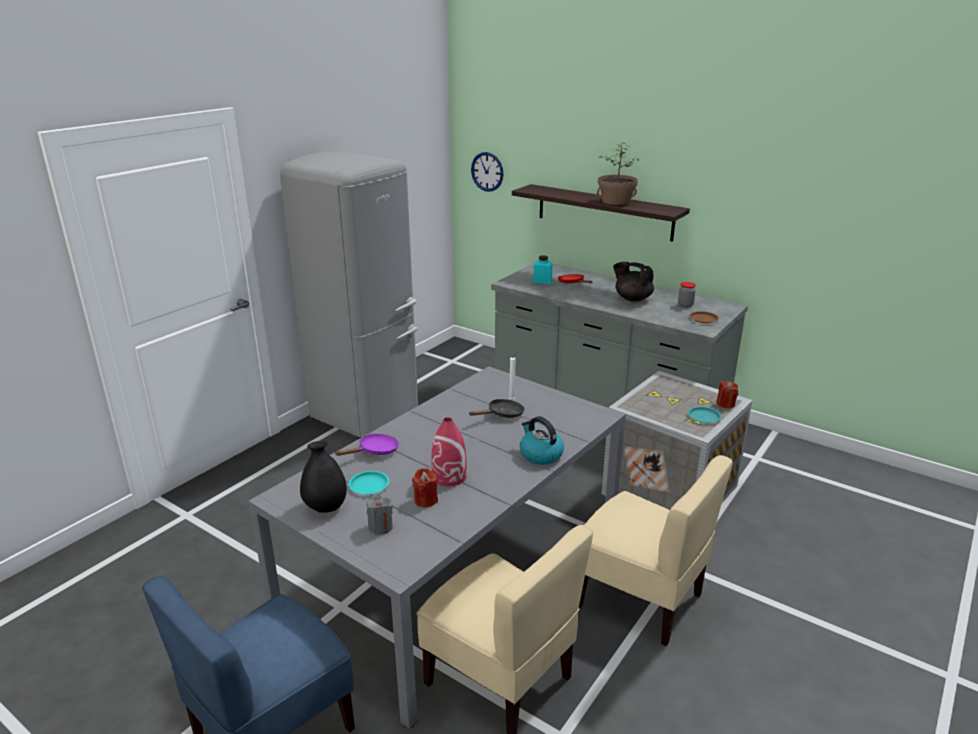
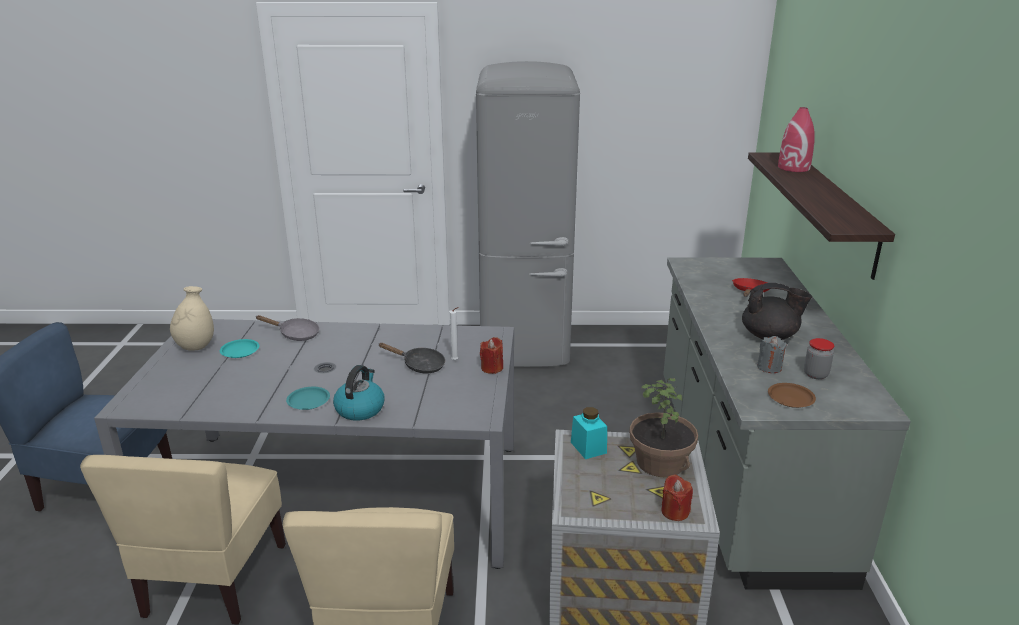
camera: 55 degrees right, 0 degrees up
(325, 507) = (196, 347): black vase -> beige vase
(375, 451) = (295, 334): purple frying pan -> grey frying pan
(380, 527) = (181, 377): grey candle -> grey candle (769, 367)
(426, 500) = (234, 381): red candle -> red candle (492, 368)
(449, 476) = (281, 379): red vase -> red vase (794, 168)
(487, 171) = (776, 127): wall clock -> none
(542, 281) = (724, 276): turquoise jar -> turquoise jar (588, 447)
(616, 201) = (823, 196): potted plant -> potted plant (661, 462)
(632, 298) = (770, 336): black teapot -> black teapot turned 105 degrees clockwise
(704, 417) = (614, 503): turquoise plate -> turquoise plate (308, 401)

